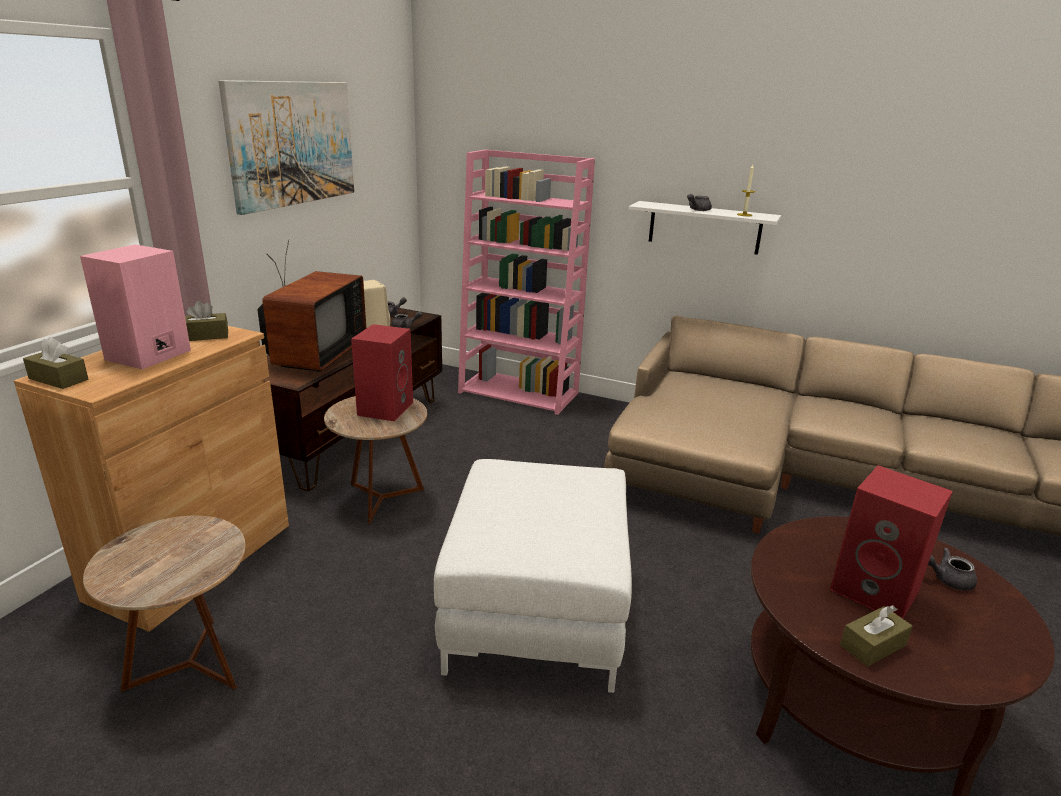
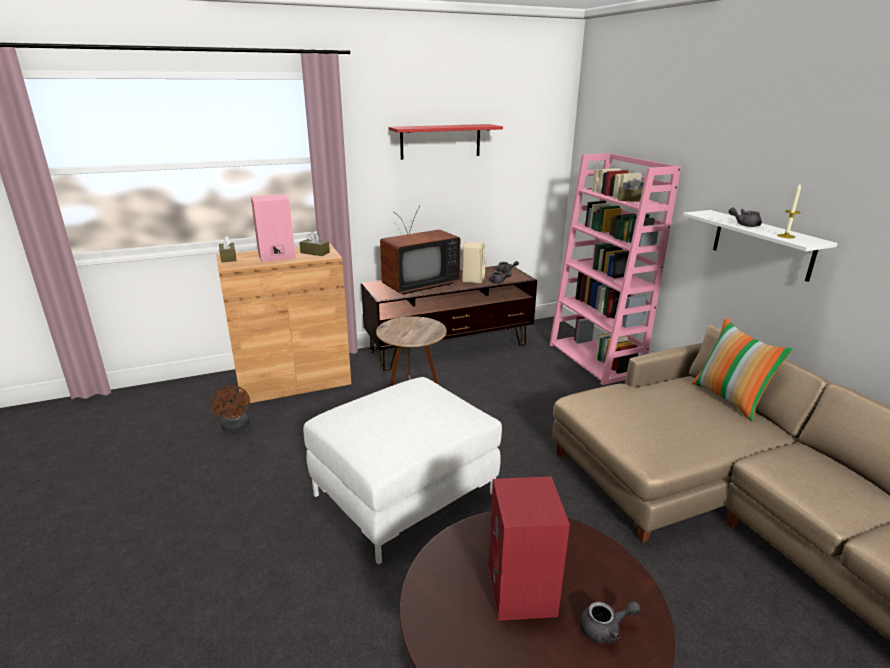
camera: 45 degrees right, 0 degrees up
(191, 665) = (235, 427): brown side table -> brown fan
(292, 143) = (440, 141): picture -> red shelf
(385, 408) = (420, 328): red speaker -> none
(725, 379) = (730, 399): none -> pillow
(872, 645) = (446, 614): brown tissue box -> brown tissue box (631, 200)
(947, 579) = (605, 629): grey teapot -> grey teapot turned 120 degrees clockwise

